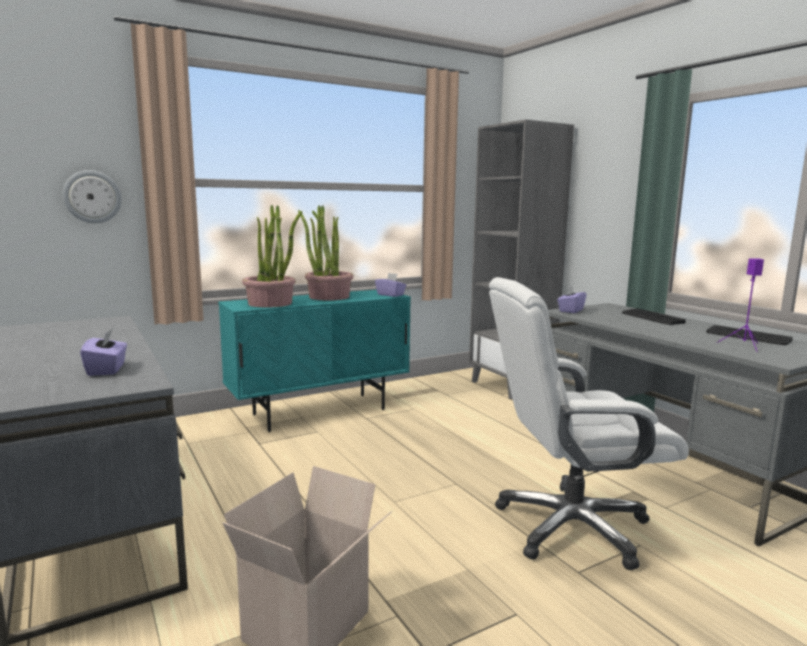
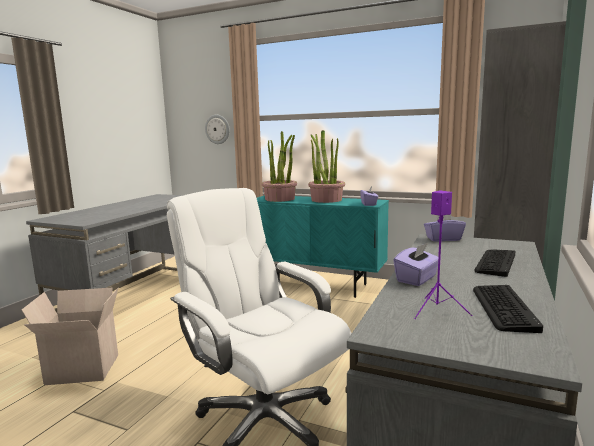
camera: 55 degrees right, 0 degrees up
(107, 369) = (101, 215): purple tissue box -> purple tissue box (417, 279)

